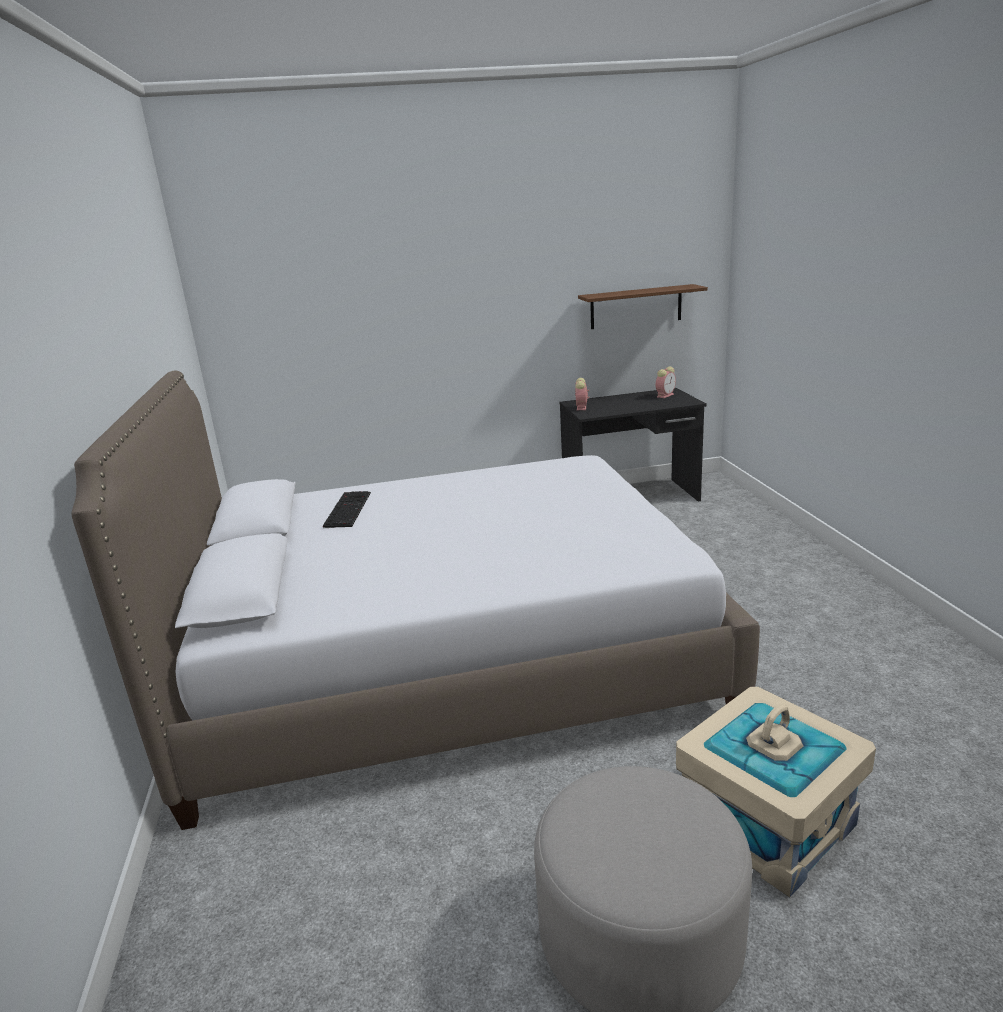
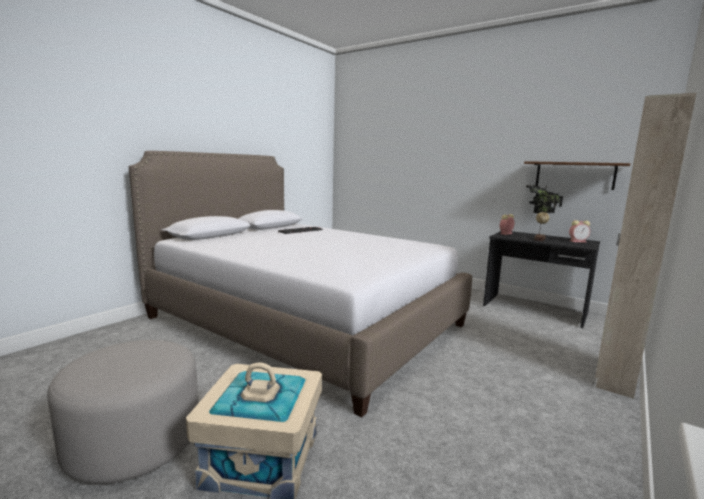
camera: 45 degrees right, 10 degrees down
(631, 406) = (538, 239): none -> potted plant
(797, 541) = (614, 375): none -> beige wardrobe

